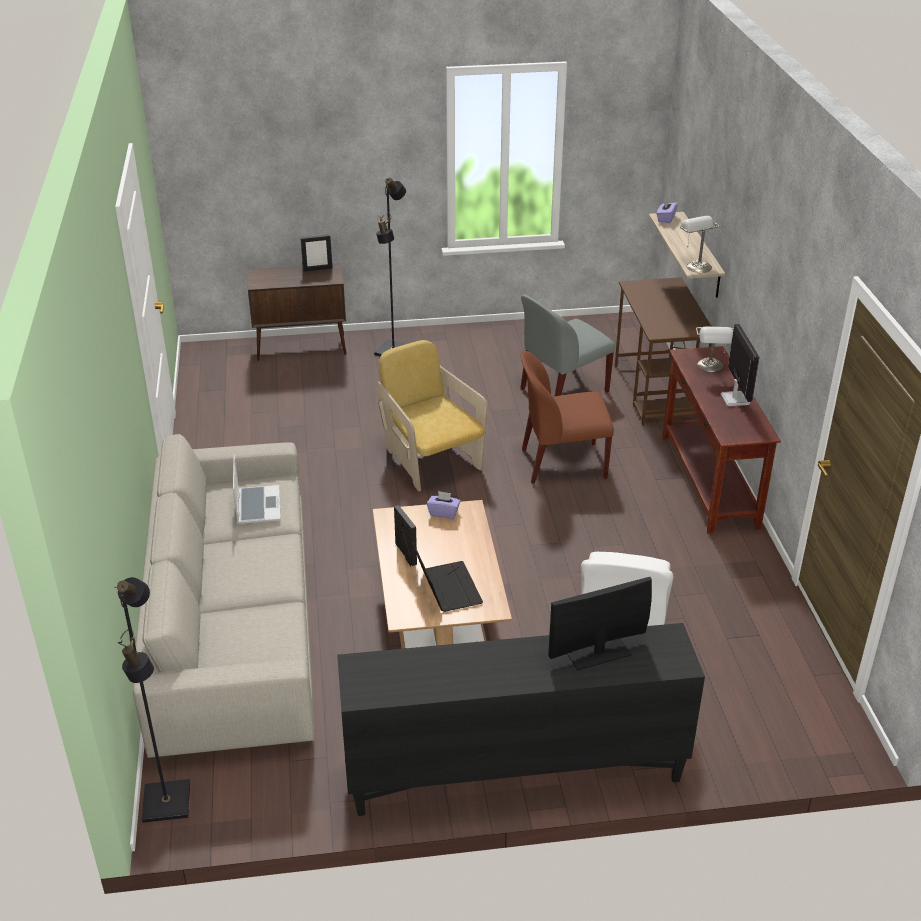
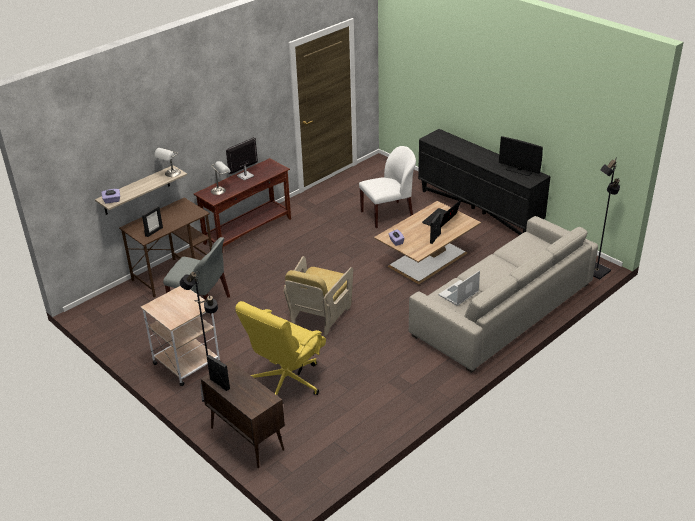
camera: 125 degrees left, 0 degrees up
(348, 396) = (286, 381): none -> yellow office chair
(461, 350) = (186, 363): none -> beige cart
(561, 463) = (277, 275): brown chair -> none
(598, 653) = (455, 146): monitor -> monitor (519, 170)
(643, 293) = (154, 231): none -> picture frame

